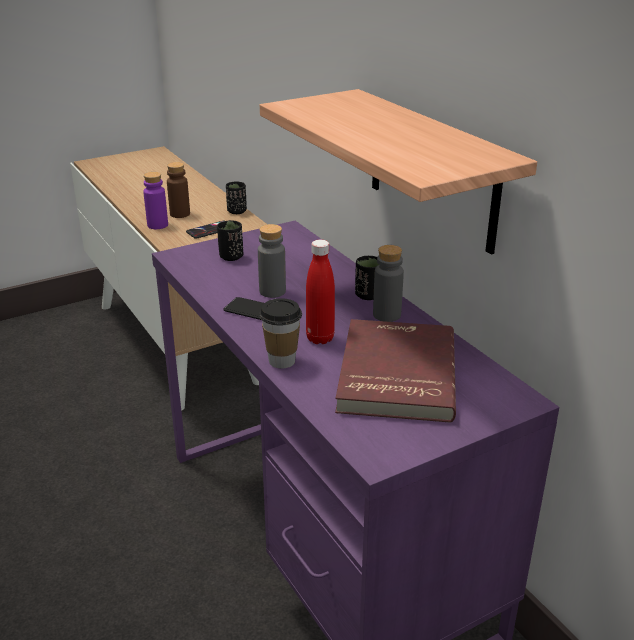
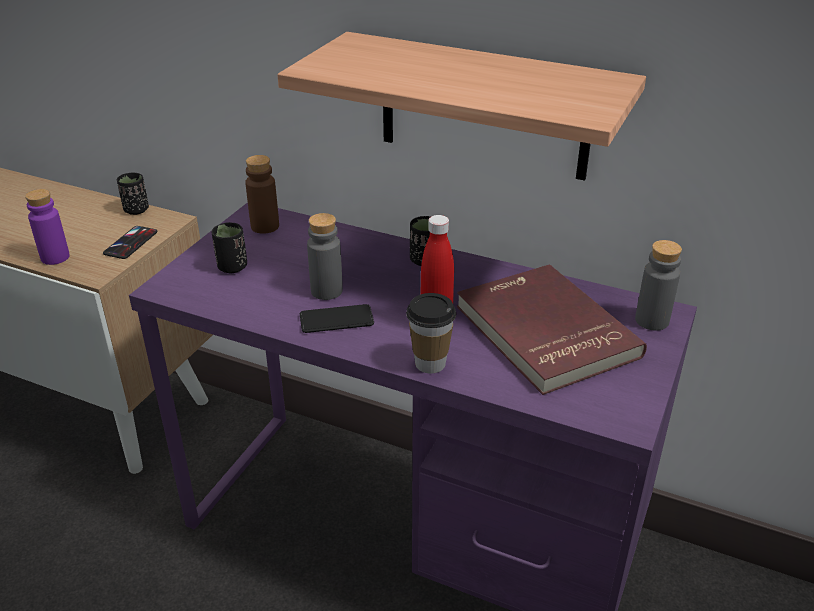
camera: 35 degrees left, 5 degrees up
(180, 214) = (68, 234): brown bottle -> brown bottle (265, 226)
(386, 315) = (466, 274): grey bottle -> grey bottle (652, 320)

